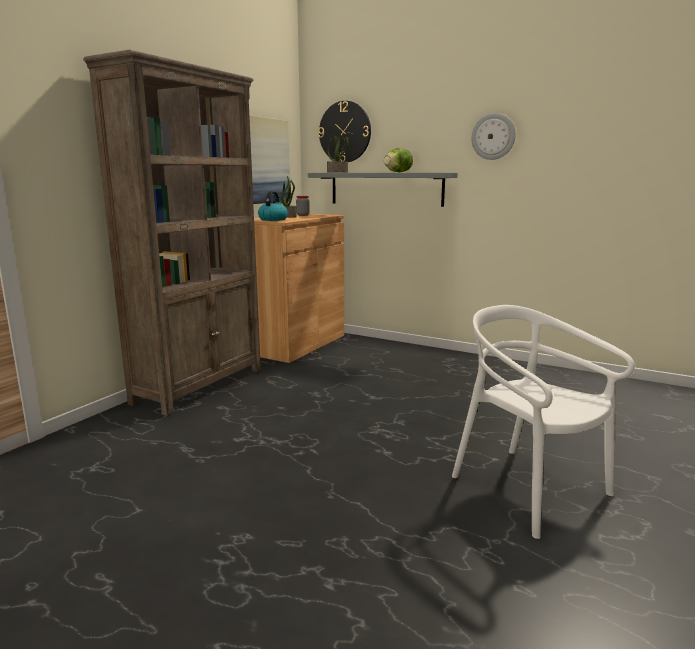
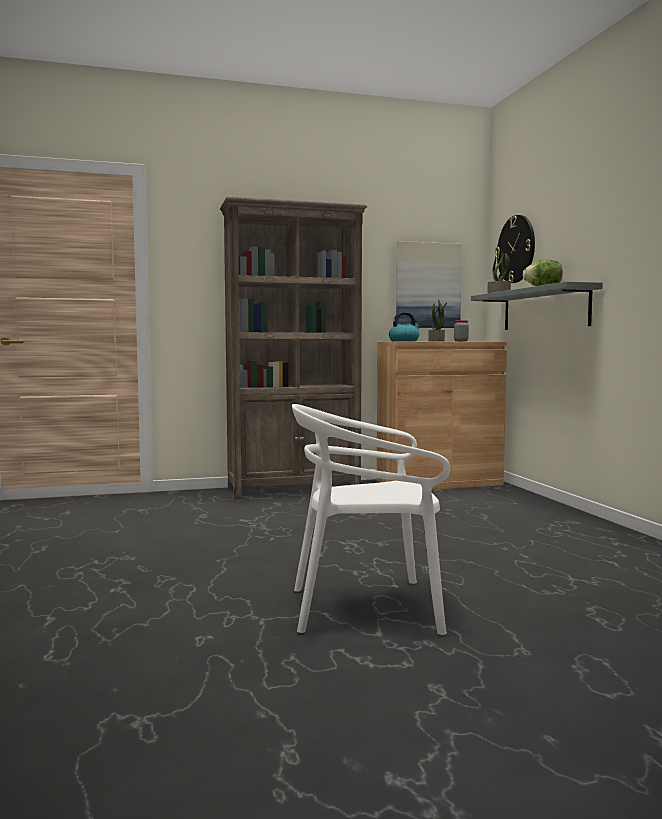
camera: 45 degrees right, 10 degrees down
(493, 136) = (635, 232): wall clock -> none
(528, 489) = (366, 608): white chair -> white chair turned 105 degrees counterclockwise

